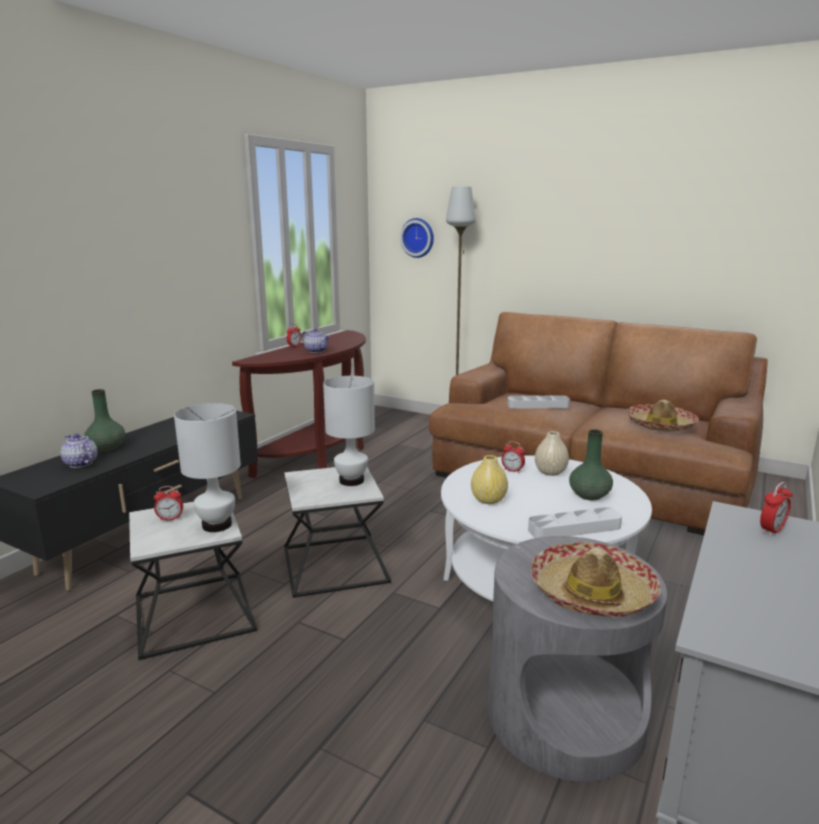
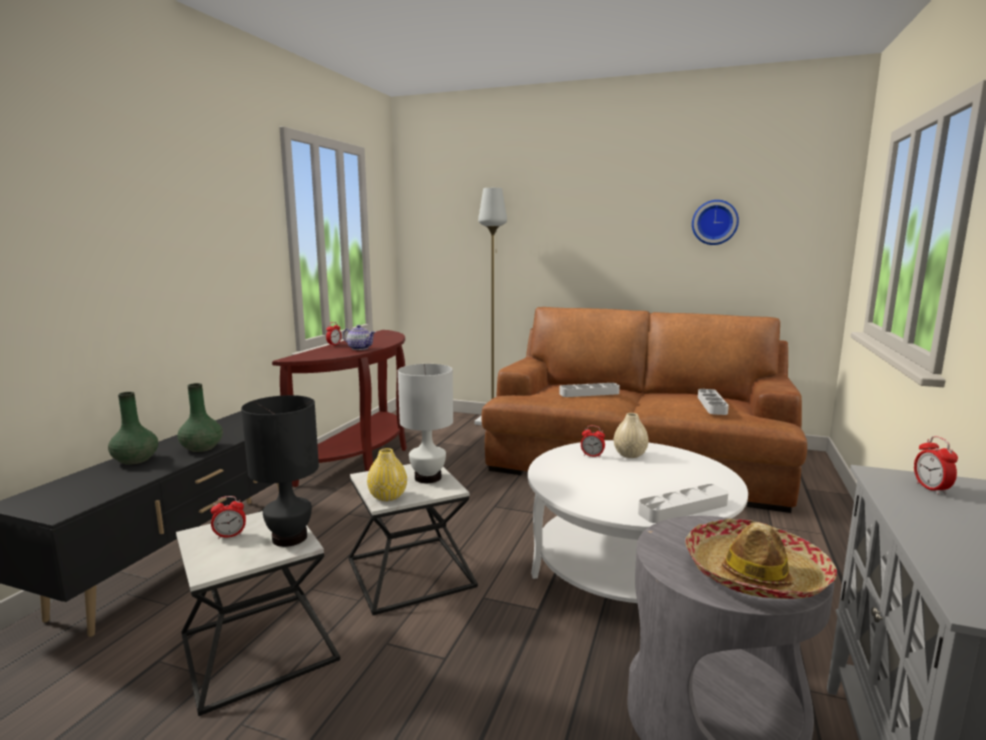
camera: 10 degrees left, 5 degrees down
(80, 464) = (106, 479): teapot -> none
(217, 525) = (290, 537): white table lamp -> black table lamp
(418, 237) = (448, 239): wall clock -> wall clock (714, 222)
(488, 500) = (583, 486): yellow vase -> yellow vase (388, 497)
(589, 495) = (679, 474): green vase -> green vase (202, 448)
(660, 425) = (712, 405): hat -> grey tray
(771, 530) = (931, 489): alarm clock -> alarm clock turned 135 degrees clockwise

